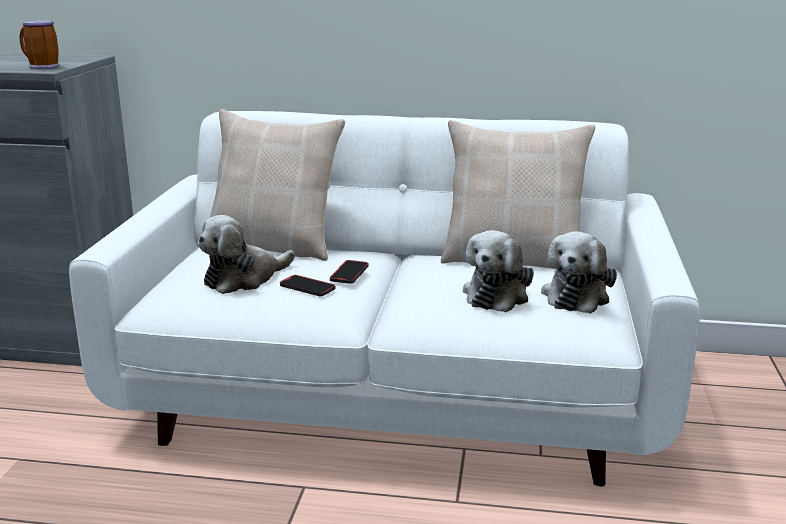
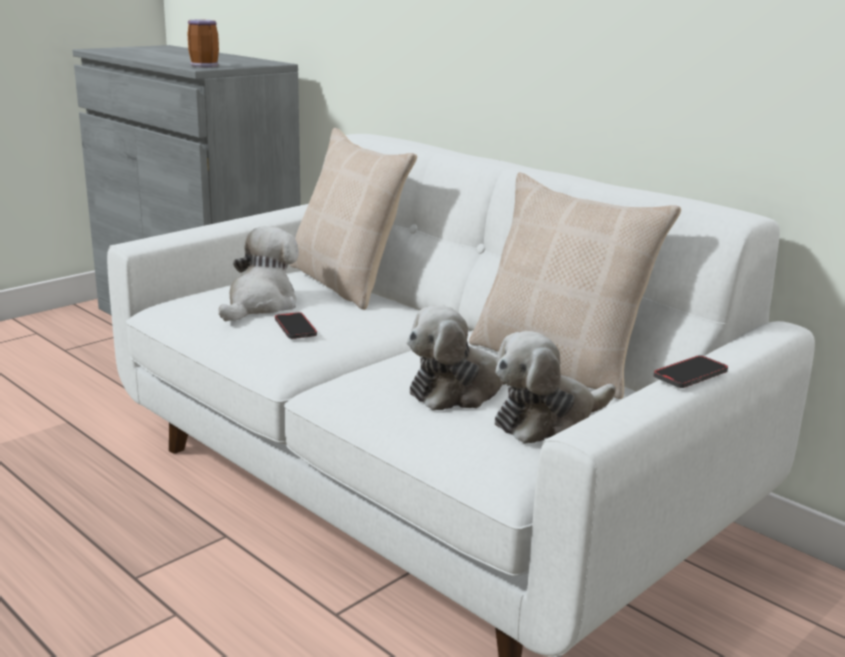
camera: 35 degrees right, 0 degrees up
(244, 279) = (260, 304): plush toy -> plush toy turned 120 degrees clockwise
(349, 274) = (356, 327): phone -> phone (690, 375)

